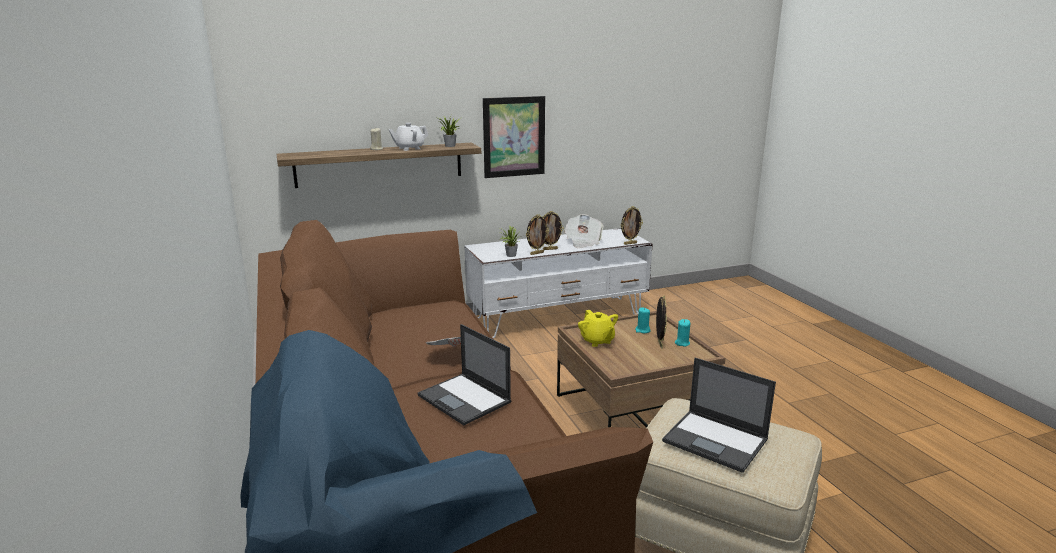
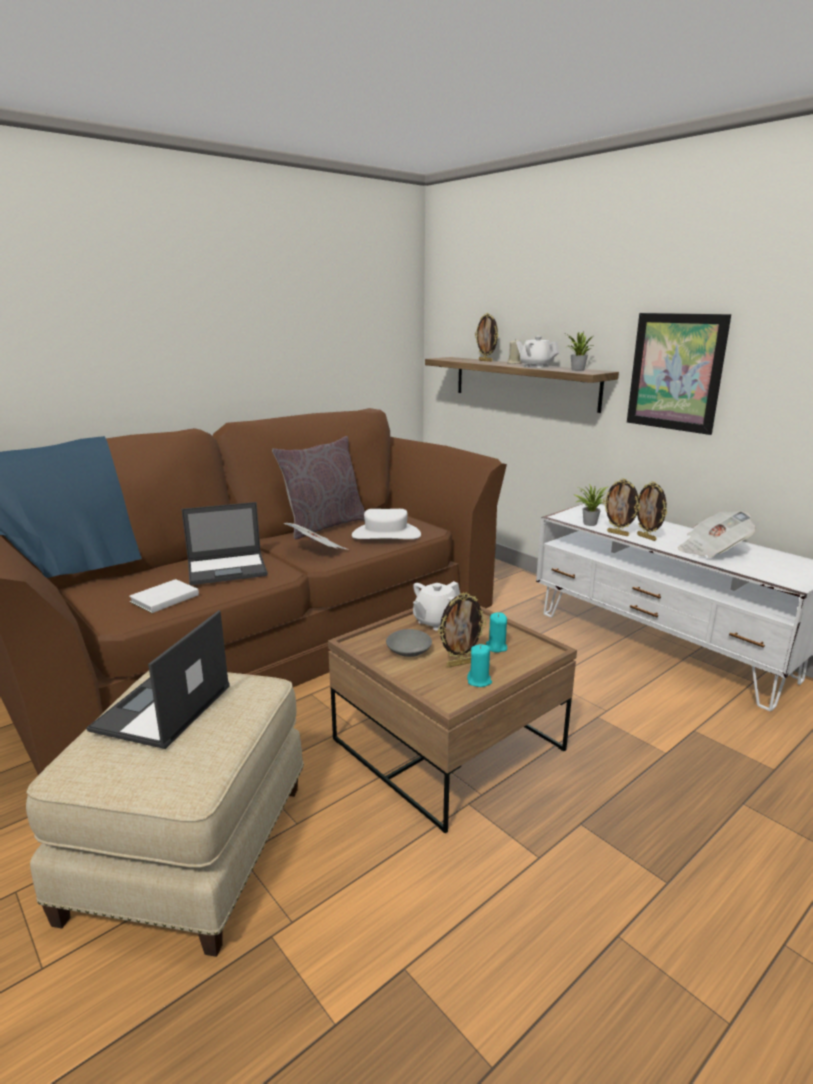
camera: 70 degrees right, 0 degrees up
(376, 347) = (324, 526): none -> grey pillow
(444, 322) = (386, 535): none -> white hat
(465, 399) = (228, 569): laptop -> laptop turned 135 degrees counterclockwise
(516, 436) = (162, 598): none -> white book
(597, 341) = (436, 621): yellow teapot -> white teapot
(630, 243) = (767, 579): picture frame -> picture frame (486, 361)
(636, 356) = (409, 651): none -> grey bowl

